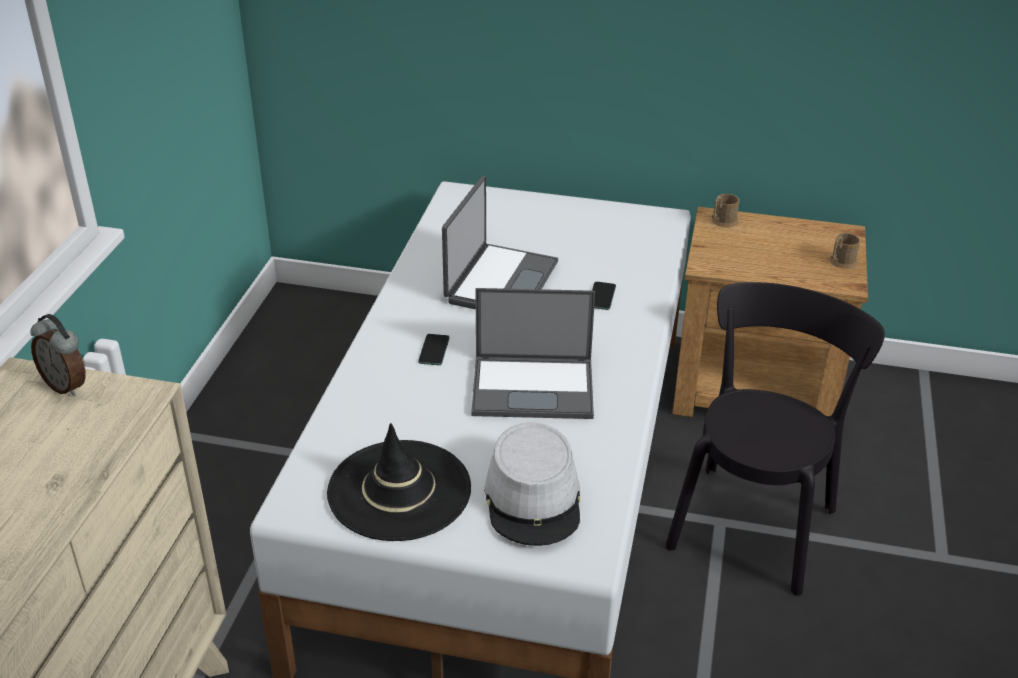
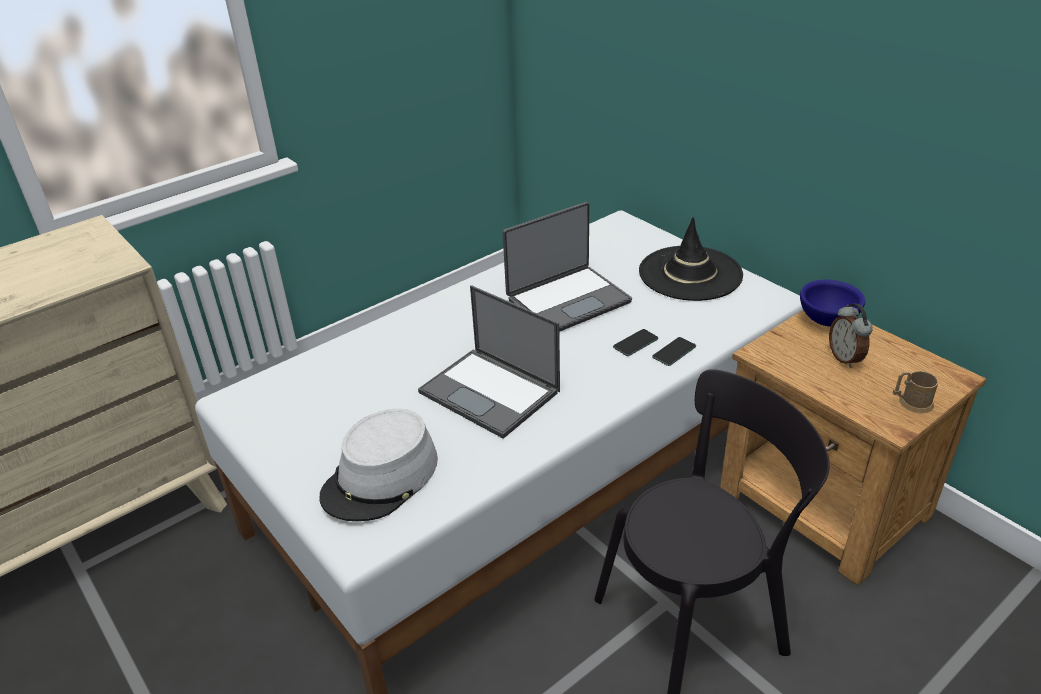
camera: 40 degrees right, 0 degrees up
(67, 385) = (98, 243): alarm clock -> alarm clock (845, 358)
(399, 491) = (304, 423): black hat -> black hat (690, 274)
(434, 350) = (455, 332): phone -> phone (674, 352)
(722, 222) = (827, 321): brown mug -> blue bowl

